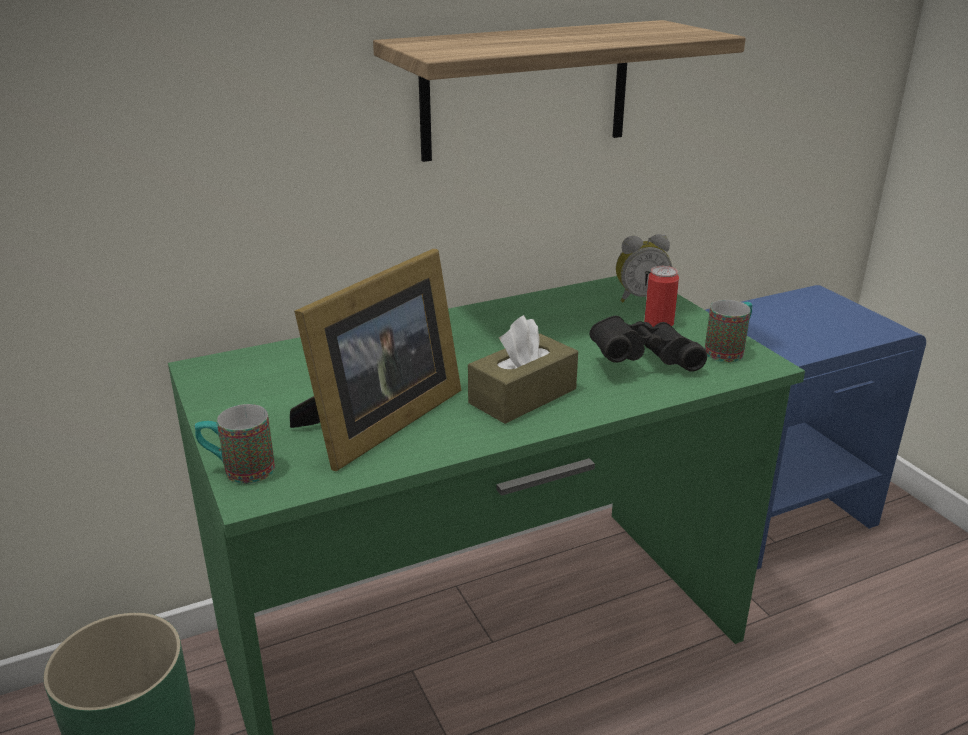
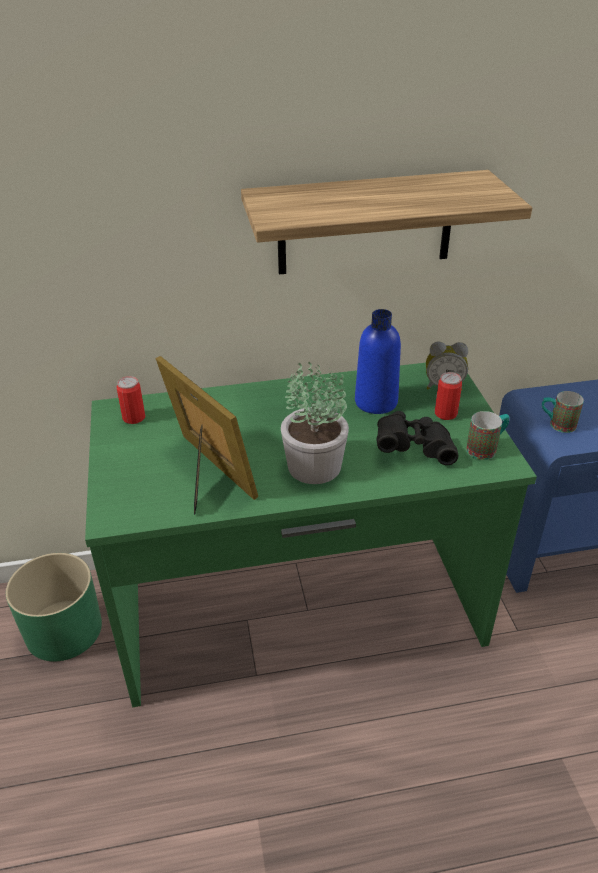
camera: 15 degrees right, 10 degrees up
(238, 470) = (106, 499): mug -> mug (556, 424)
(240, 374) = (134, 418): none -> can
(378, 423) = (207, 474): picture frame -> picture frame turned 90 degrees counterclockwise
(522, 396) = (314, 467): brown tissue box -> potted plant
(565, 321) = (376, 402): none -> blue bottle

